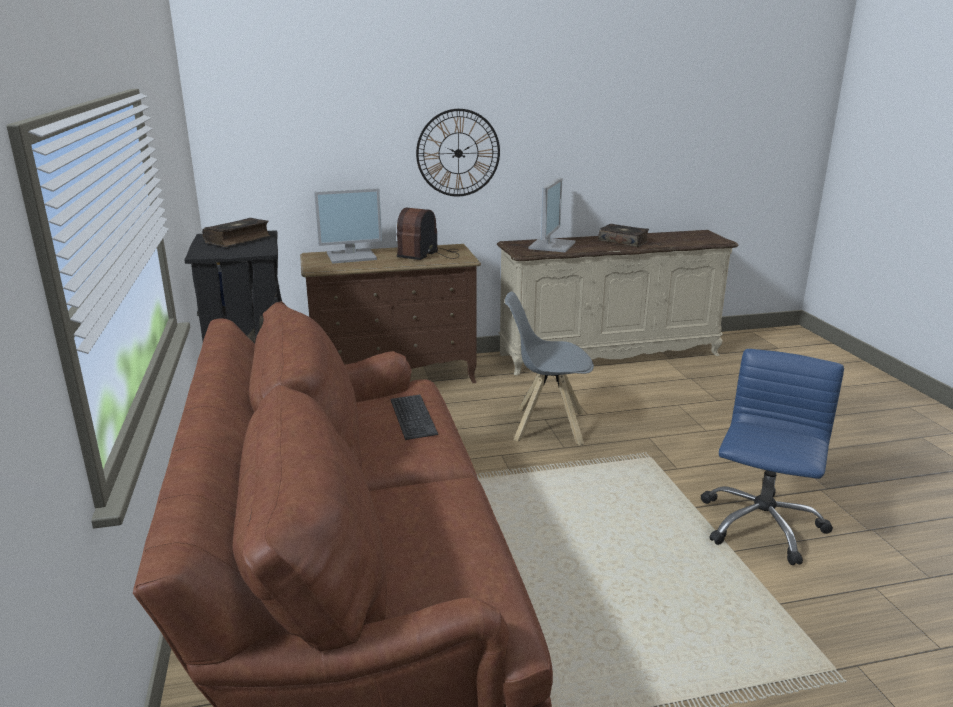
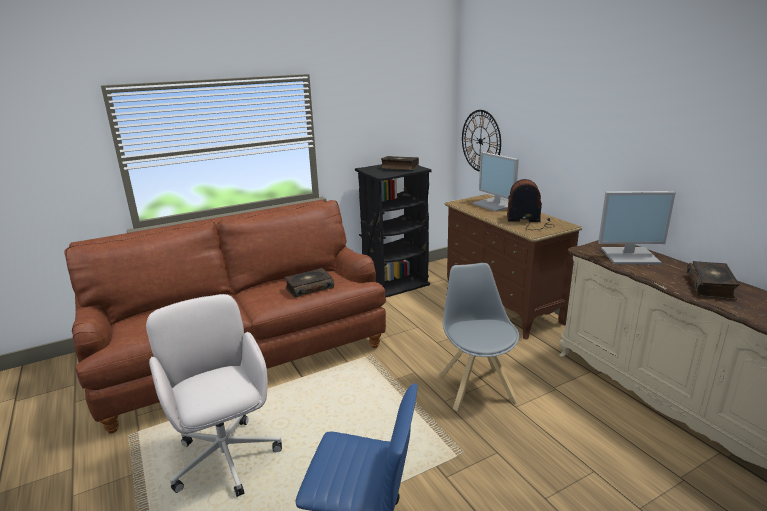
camera: 75 degrees right, 0 degrees up
(412, 417) = (309, 288): keyboard -> book
(458, 153) = (594, 145): wall clock -> wall clock (480, 141)
(624, 618) = (226, 458): none -> white office chair

